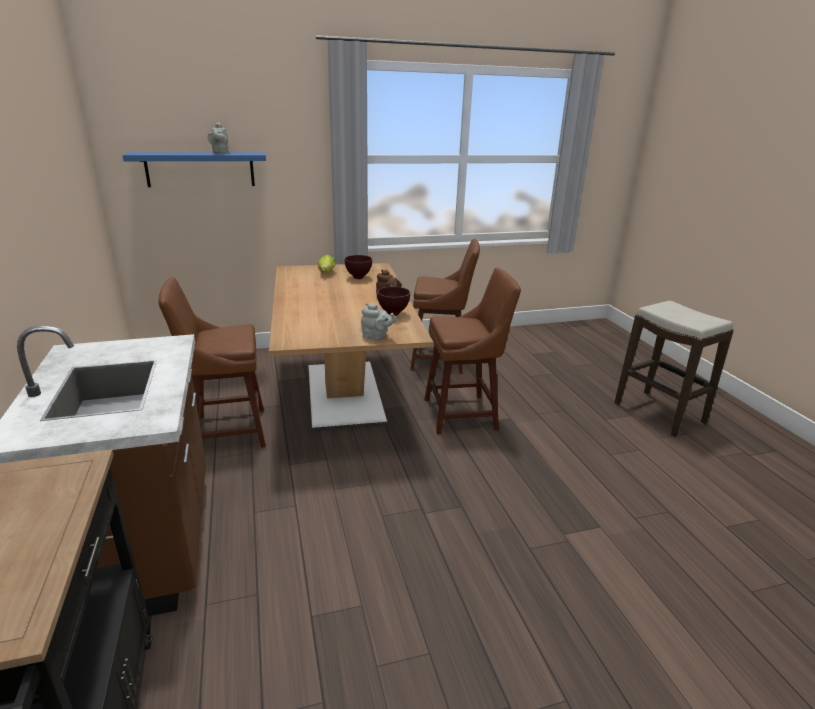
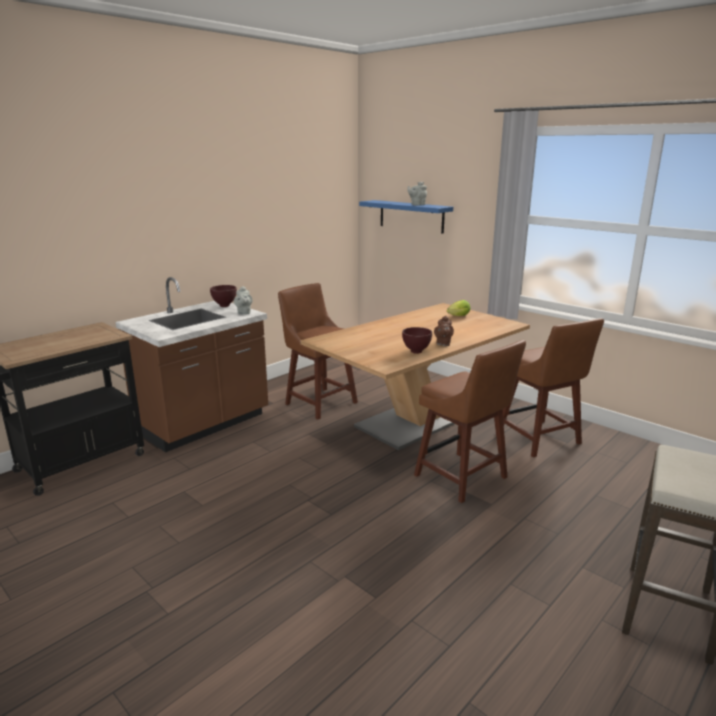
camera: 60 degrees right, 5 degrees down
(358, 278) = (469, 325): brown bowl -> brown bowl (224, 306)
(376, 337) = (365, 357): grey teapot -> grey teapot (244, 312)

